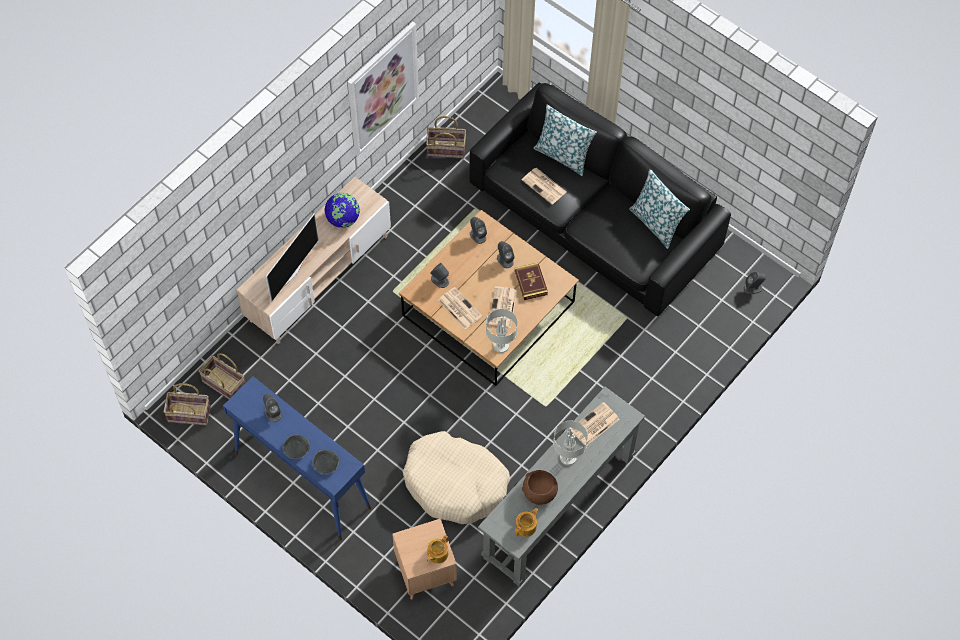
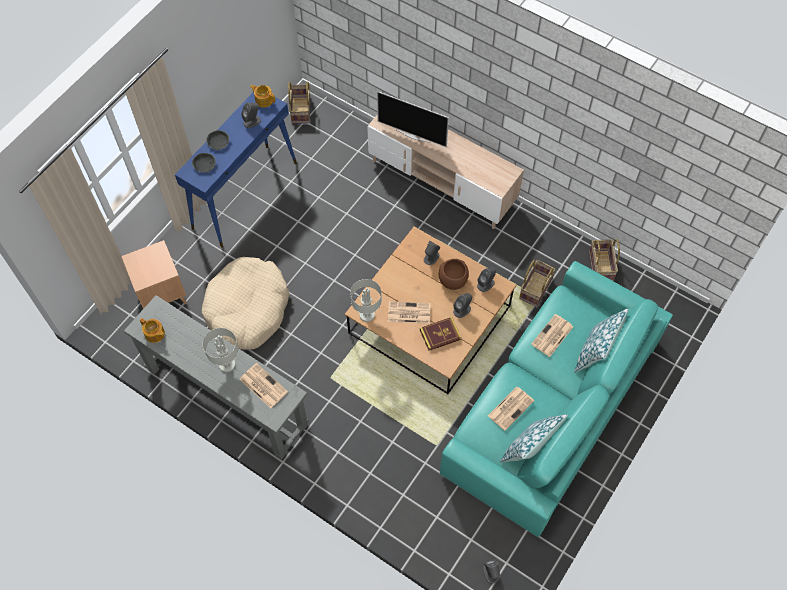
camera: 85 degrees right, 0 degrees up
(223, 384) = (330, 129): basket -> basket (535, 288)
(343, 219) = (475, 166): globe -> none
(382, 88) = (582, 136): picture -> none
(437, 554) = (144, 276): teapot -> teapot (264, 100)
(459, 308) = (403, 276): newspaper -> newspaper (511, 407)
(539, 493) = (189, 342): brown bowl -> brown bowl (452, 280)
(594, 216) = (550, 405): black sofa -> turquoise sofa

